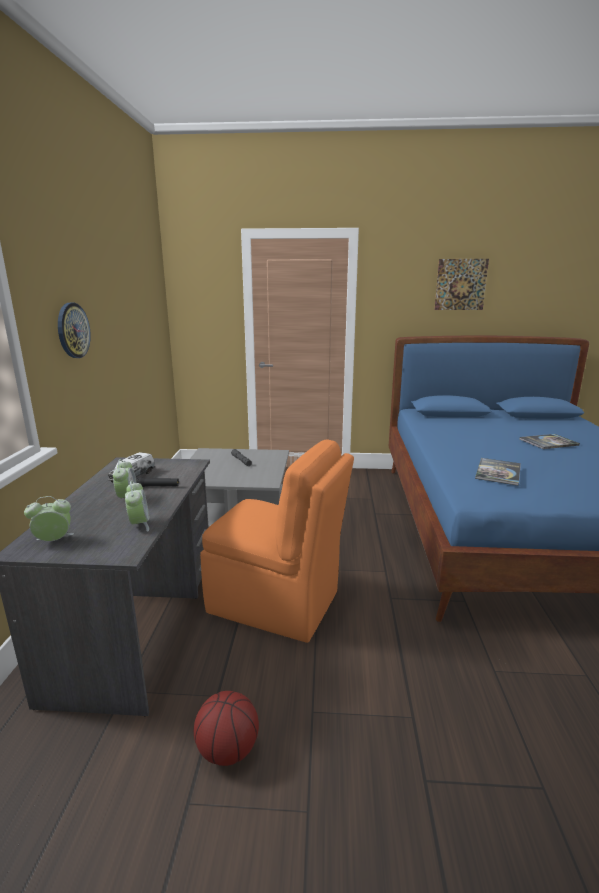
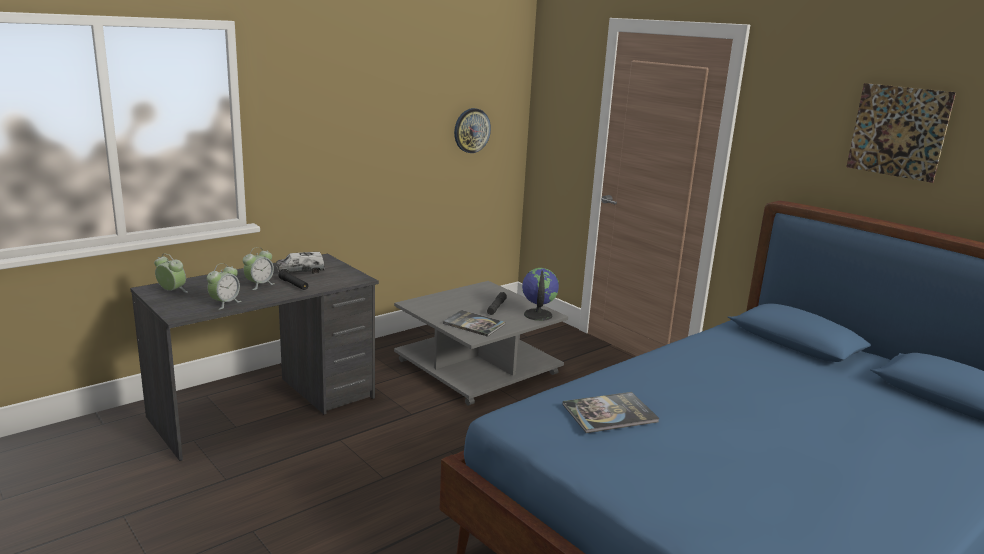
camera: 45 degrees right, 0 degrees up
(73, 330) = (322, 125): wall clock -> wall clock (471, 130)
(227, 749) = (180, 509): basketball -> none
(273, 455) = (537, 315): none -> globe
(277, 603) = (367, 453): orange chair -> none
(548, 442) = (817, 428): book -> book (474, 324)

